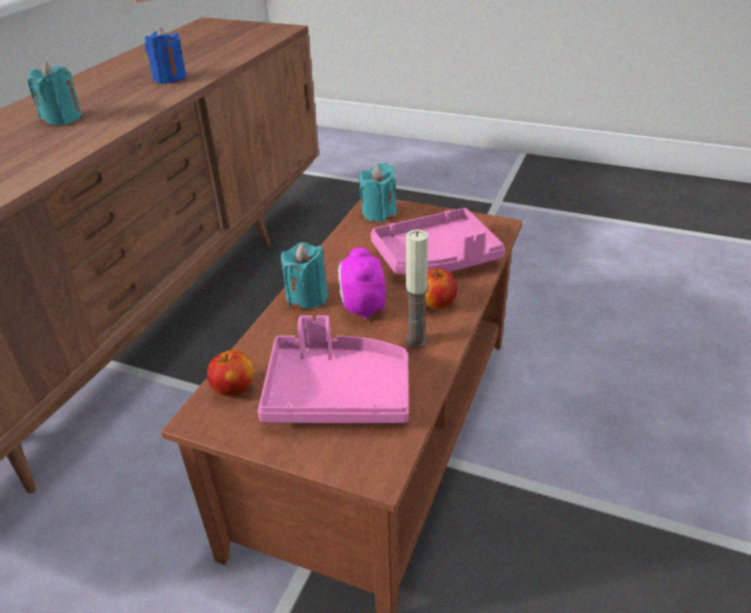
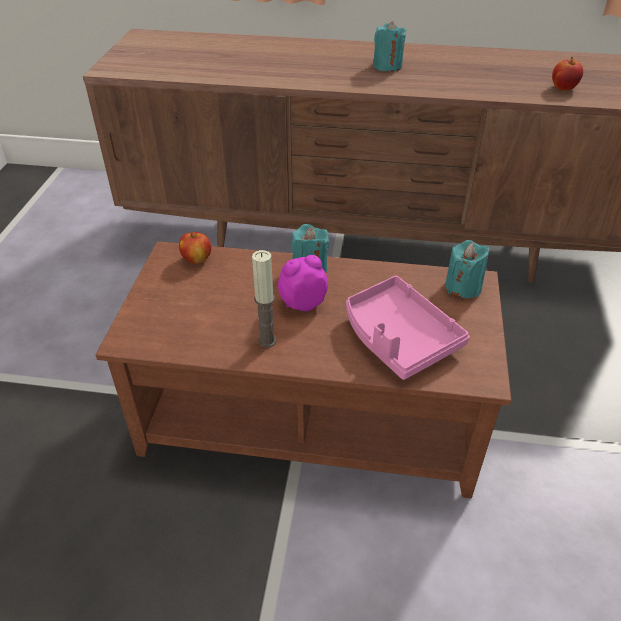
camera: 75 degrees right, 5 degrees up
(170, 78) = (496, 83): blue candle -> none
(337, 393) = (198, 307): pink tray -> none
(437, 304) = (323, 347): apple -> apple (563, 88)

